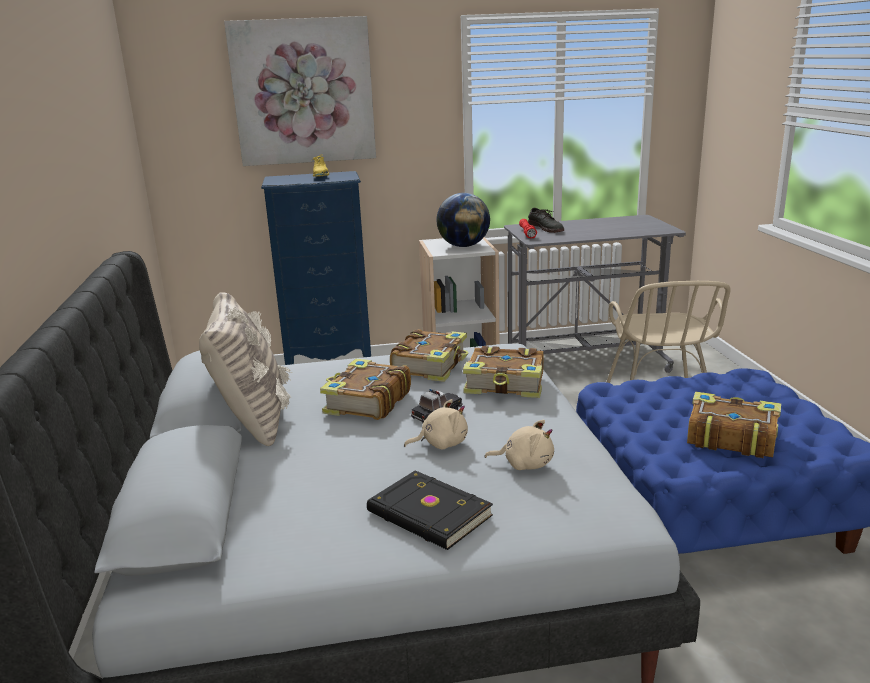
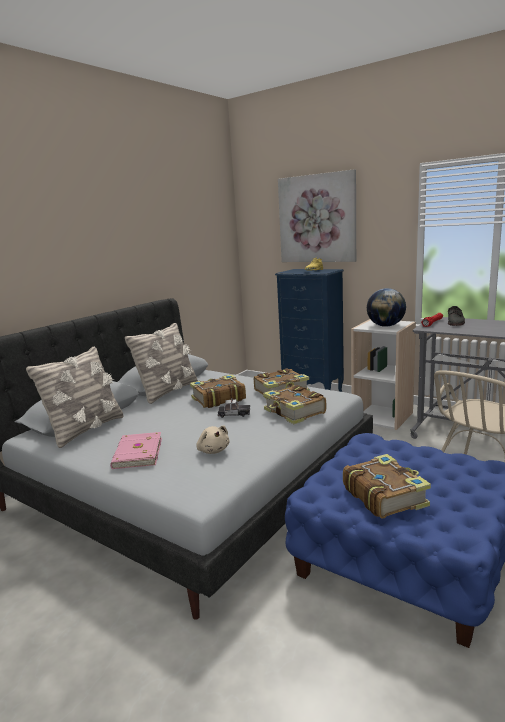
camera: 45 degrees right, 5 degrees down
(252, 526) = (86, 430): none -> beige pillow
(428, 515) = (136, 453): black book -> pink book
(441, 444) = (204, 427): beige plush toy -> none

